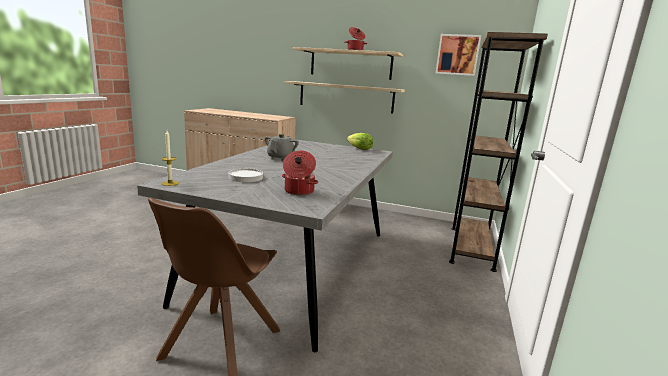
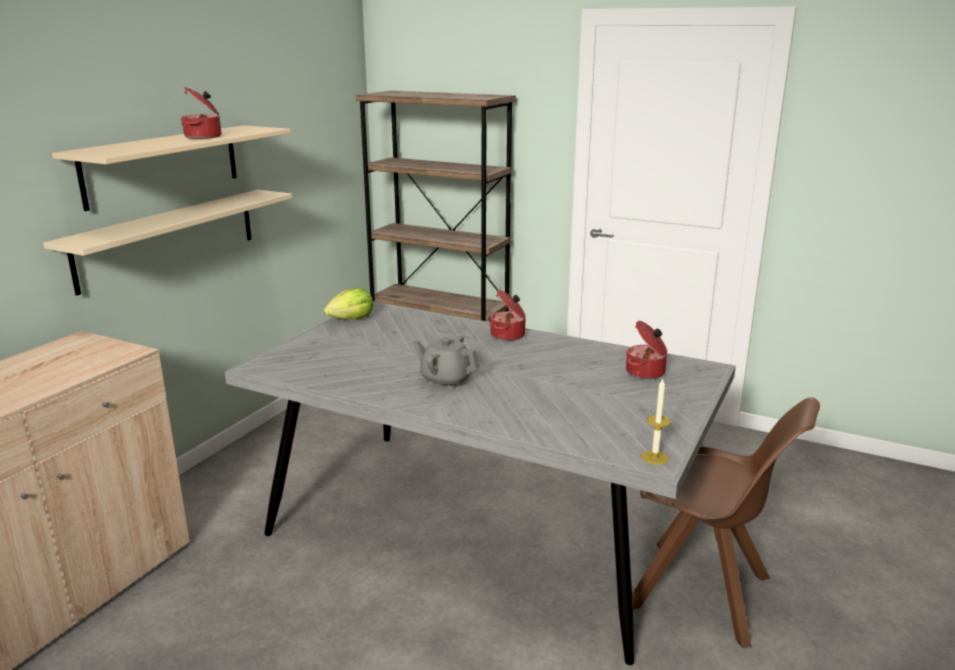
camera: 80 degrees left, 5 degrees up
(245, 177) = (592, 405): white plate -> none
(353, 169) = (508, 335): none -> cooking pot
(457, 55) = (307, 112): picture -> none

